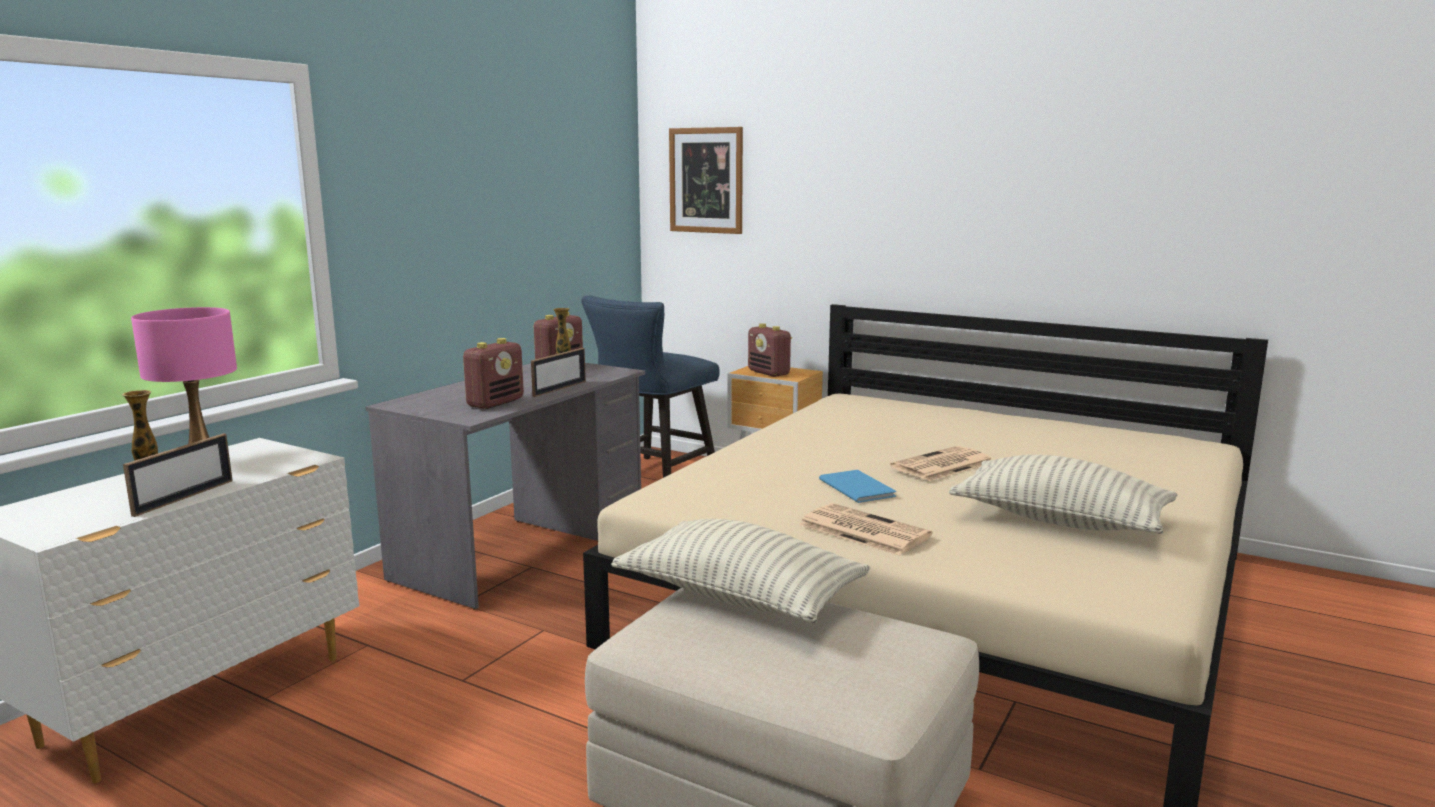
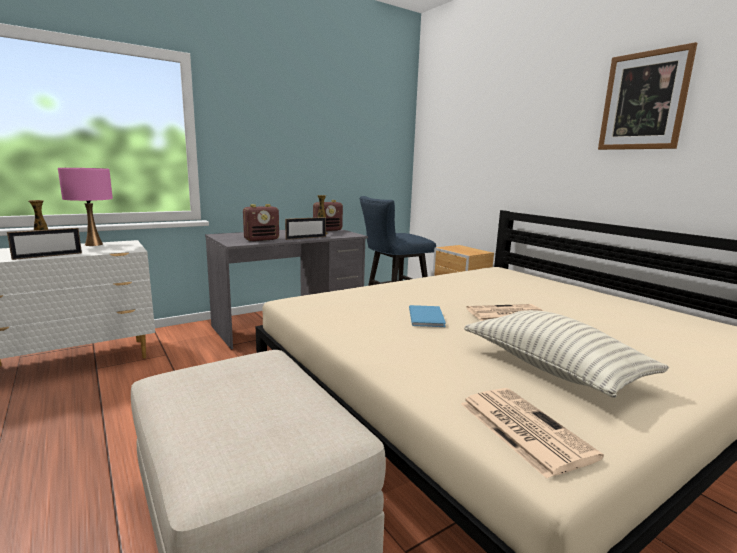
camera: 25 degrees right, 0 degrees up
(706, 180) = (444, 135): picture -> picture (643, 101)
(740, 597) = (260, 368): pillow -> none
(769, 373) = (458, 250): radio -> none
(862, 530) = (387, 343): newspaper -> newspaper (522, 428)

